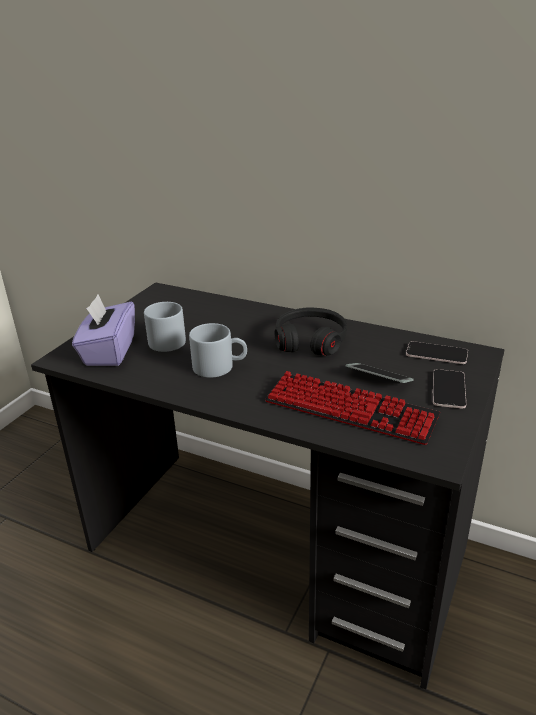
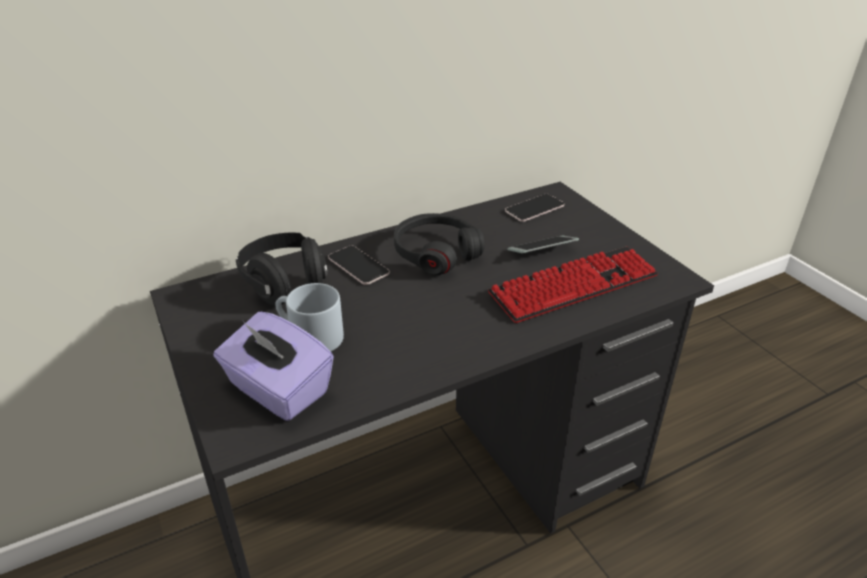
camera: 55 degrees left, 5 degrees up
(206, 311) = (286, 284): none -> black headphones
(220, 366) = (417, 323): grey mug -> none
(448, 389) = (591, 229): phone -> phone (358, 266)

